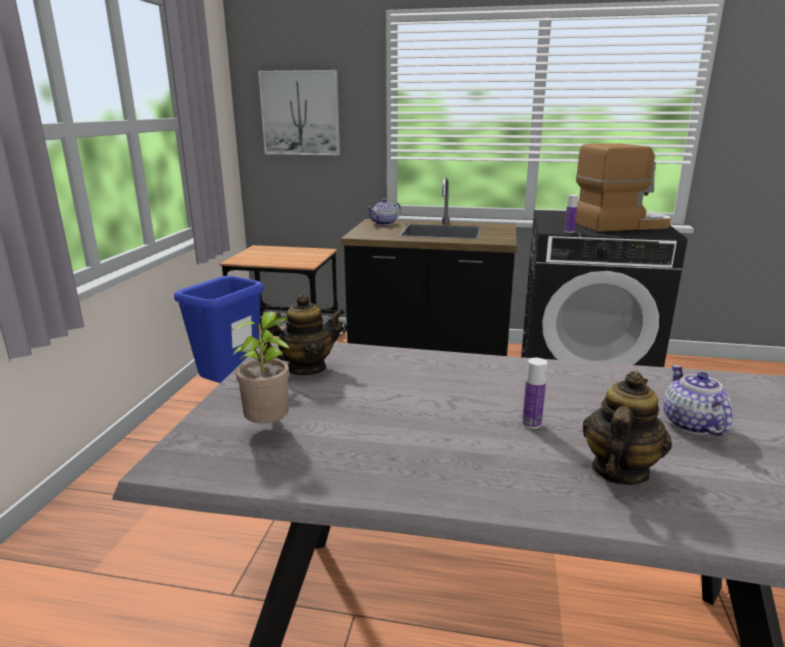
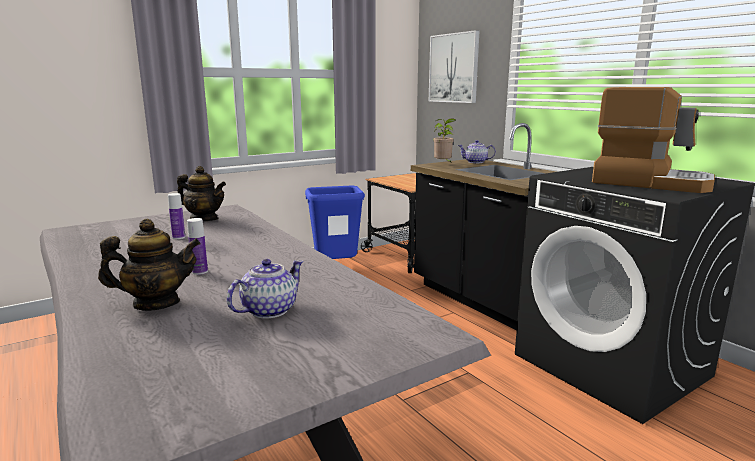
camera: 45 degrees right, 5 degrees down
(270, 427) = (121, 232): potted plant -> potted plant (443, 164)
(569, 231) = (563, 178): bottle -> bottle (178, 237)

